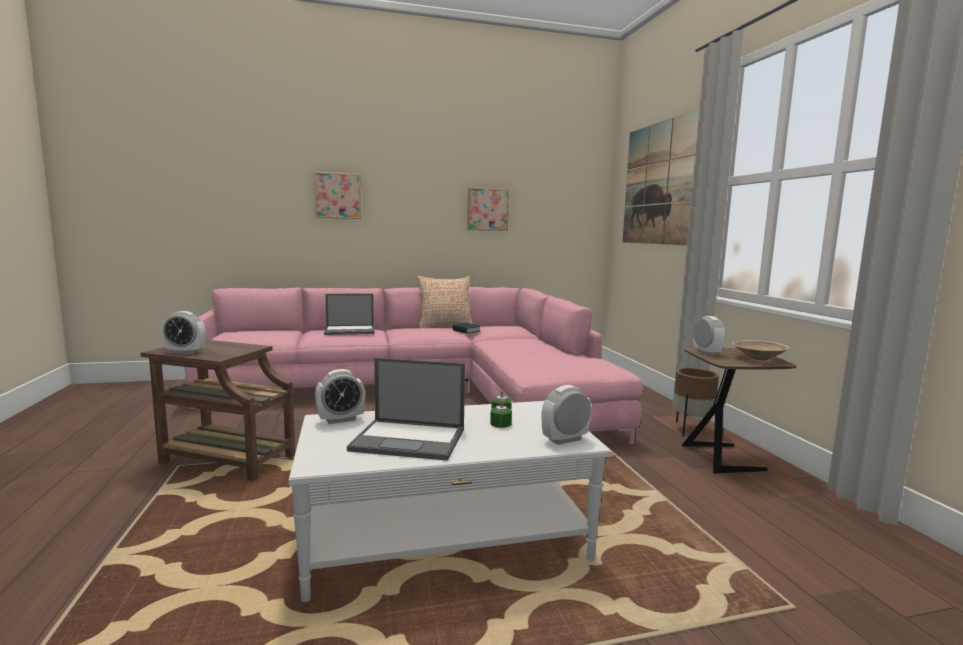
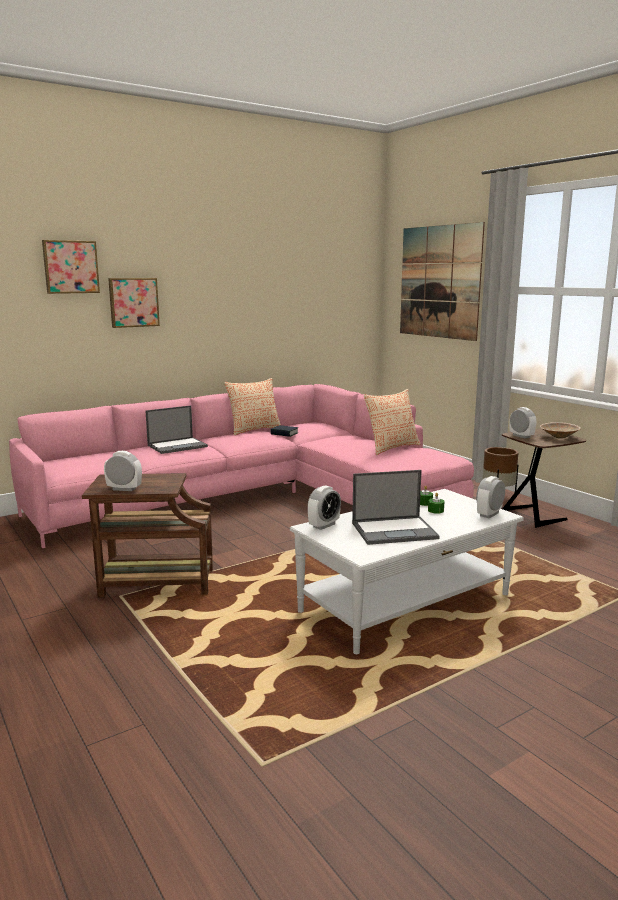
camera: 20 degrees left, 5 degrees up
(185, 352) = (124, 489): alarm clock -> alarm clock turned 150 degrees counterclockwise
(487, 209) = (276, 307): picture -> picture (70, 267)
(556, 354) = (392, 448): none -> beige pillow

